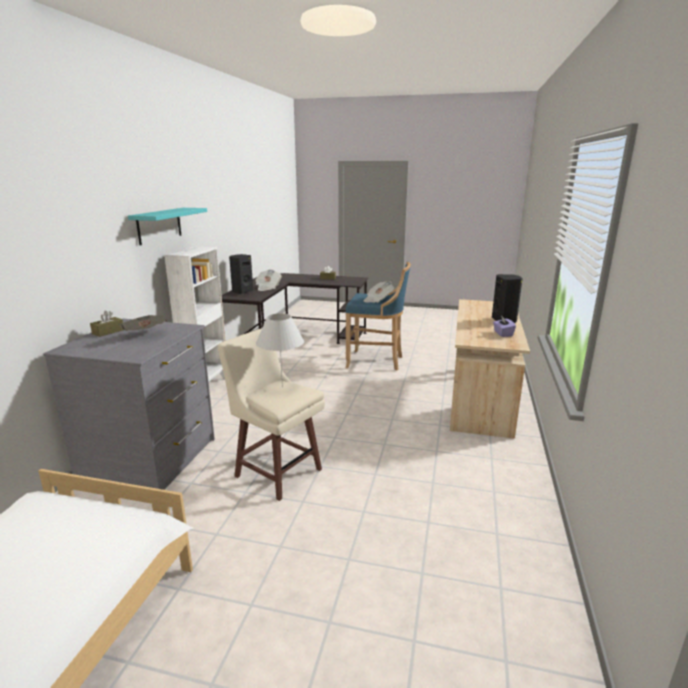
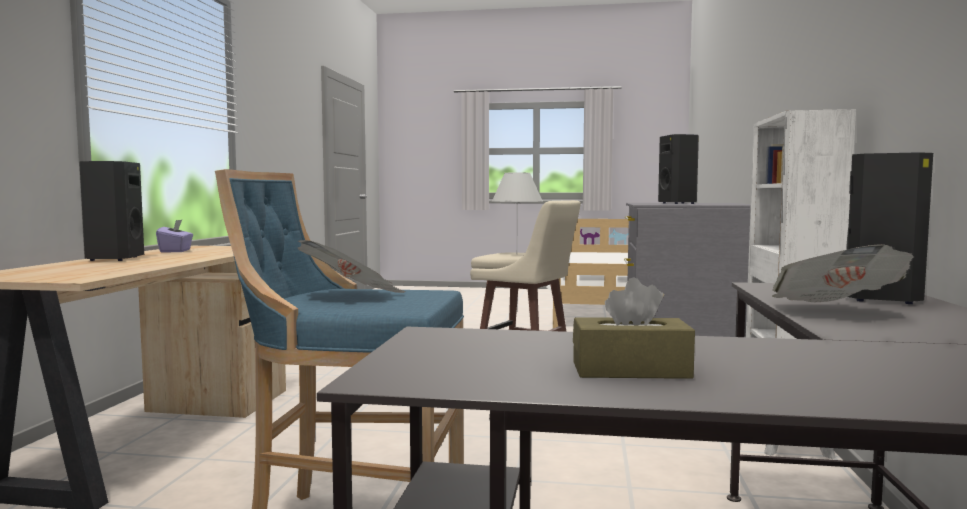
camera: 175 degrees right, 15 degrees down
(108, 332) = (729, 203): brown tissue box -> none
(145, 335) = (678, 203): newspaper -> black speaker
(159, 225) = (823, 65): turquoise shelf -> none

